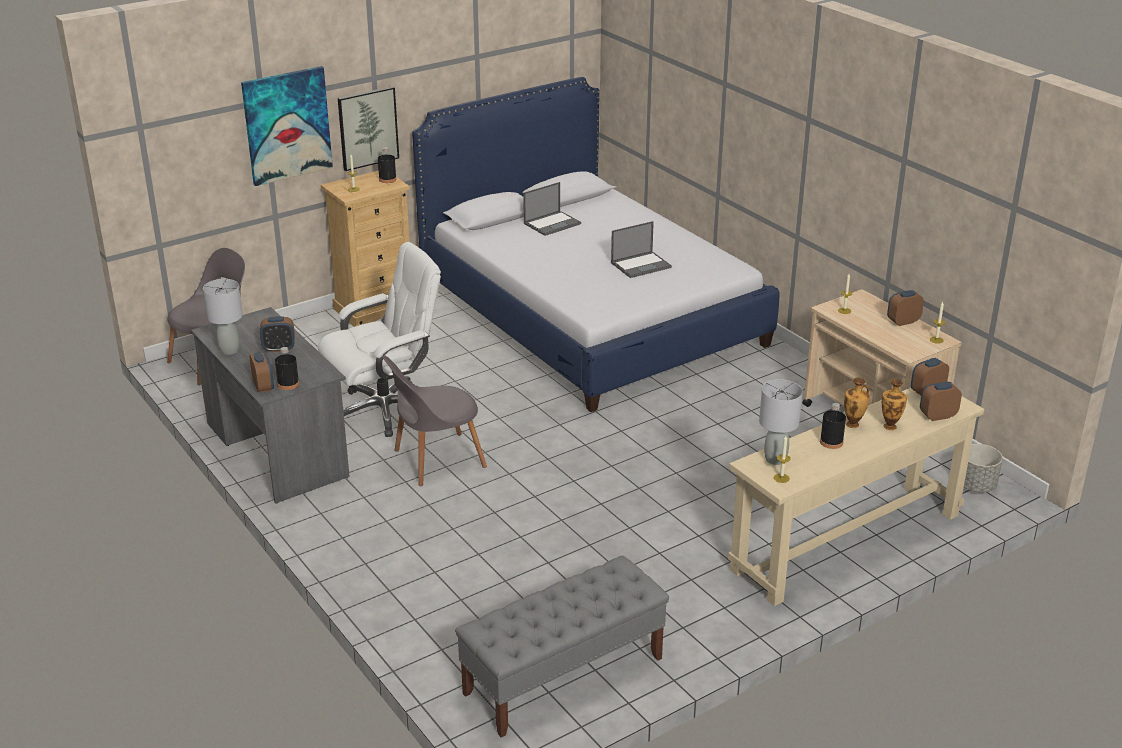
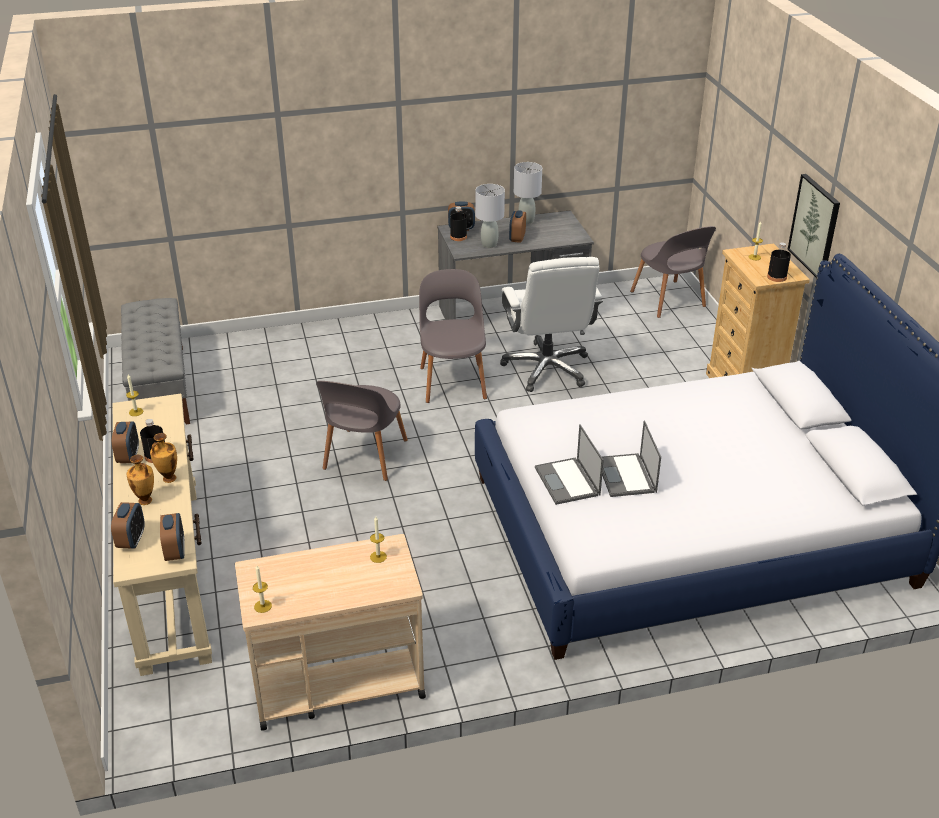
camera: 110 degrees right, 5 degrees up
(287, 125) = (775, 166): picture -> none
(552, 223) = (768, 439): laptop -> laptop (567, 482)
(601, 482) = (364, 457): none -> grey chair
(775, 459) = (162, 417): grey table lamp -> grey table lamp (489, 244)
(903, 321) = (321, 596): alarm clock -> alarm clock (128, 456)
(976, 486) = (171, 718): grey planter -> none

